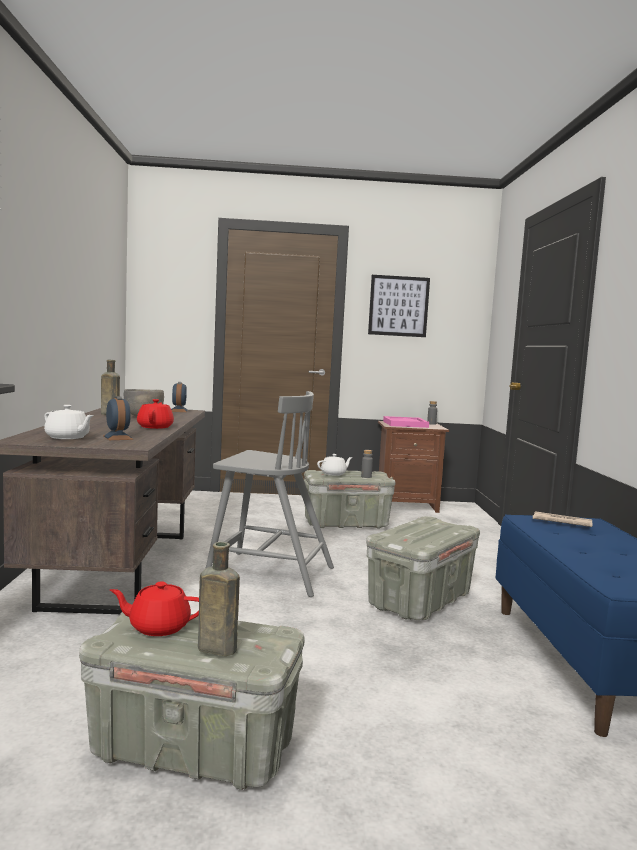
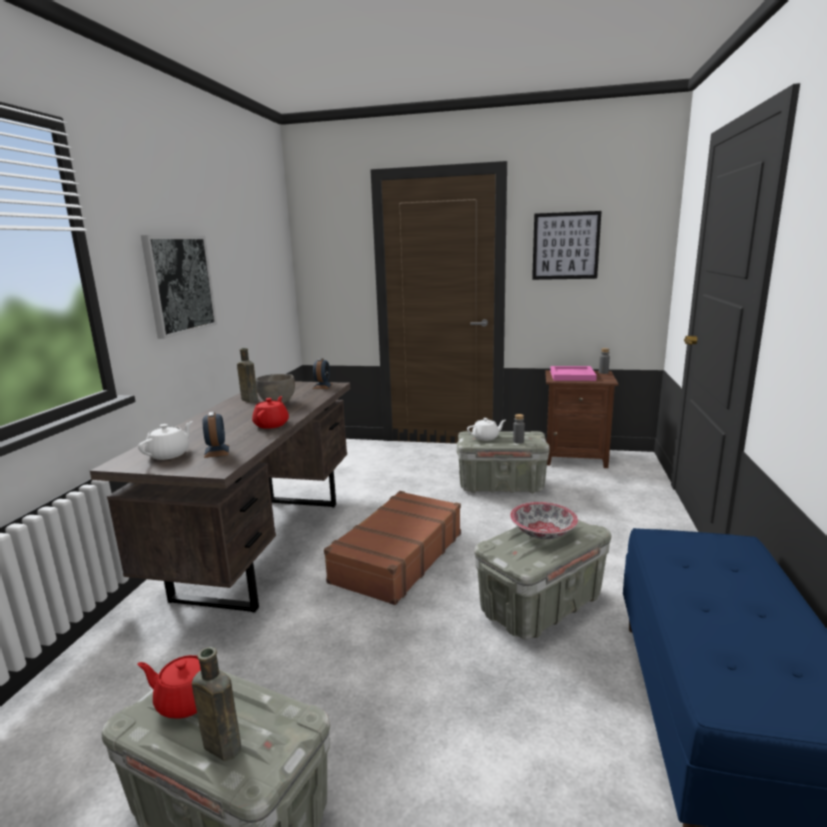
camera: 15 degrees right, 10 degrees up
(50, 288) = (179, 284): none -> picture
(67, 437) = (169, 454): white teapot -> white teapot turned 105 degrees counterclockwise
(268, 573) = (397, 557): grey chair -> brown suitcase
(423, 528) = (543, 532): none -> bowl
(561, 522) = (699, 545): newspaper -> none

